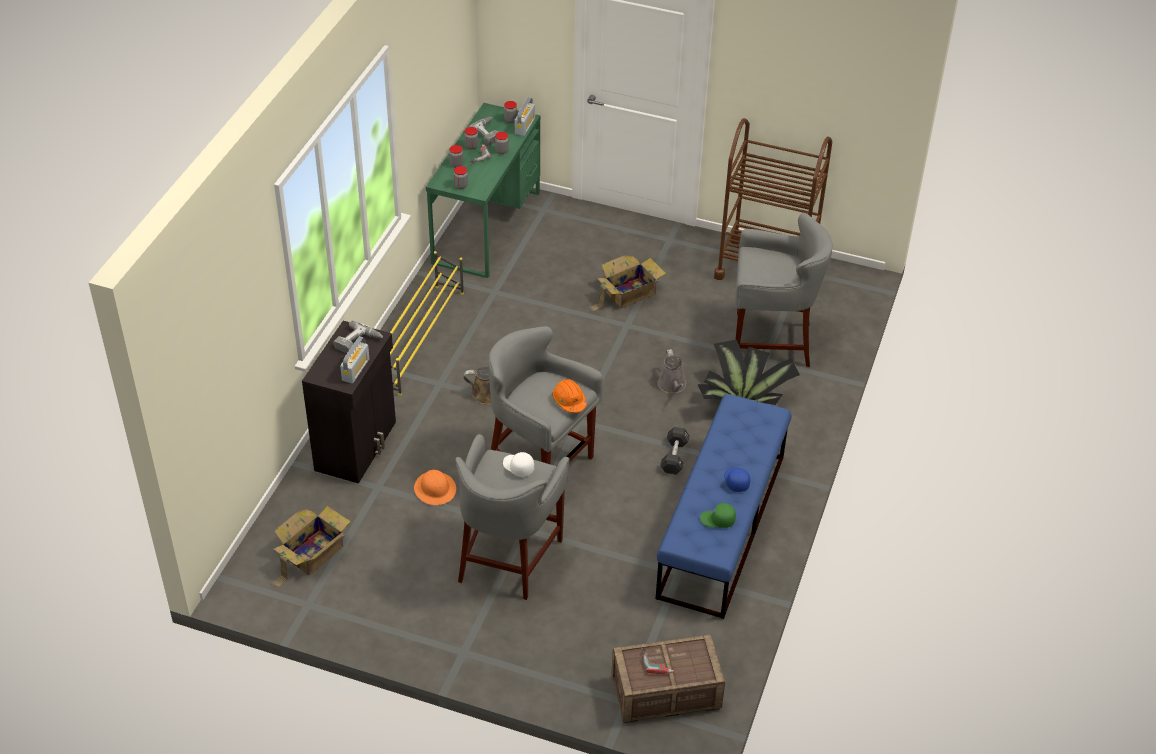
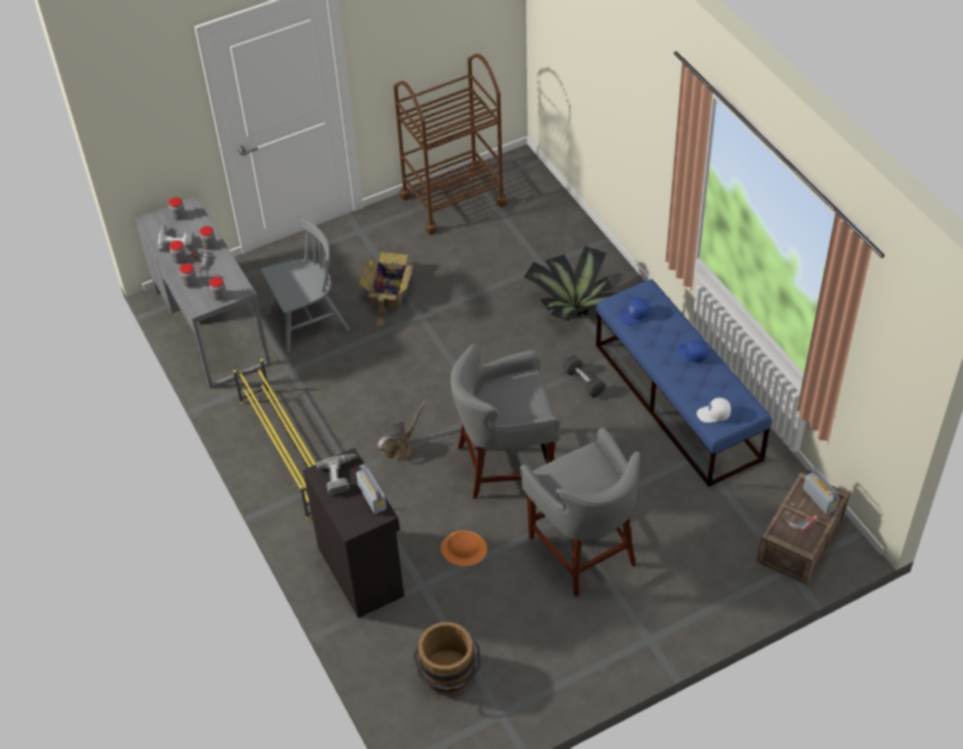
camera: 45 degrees left, 5 degrees up
(312, 554) = (449, 677): cardboard box -> brown bucket
(487, 227) = (212, 326): green desk -> grey desk
(518, 467) = (572, 466): white cap -> white cap (713, 414)
(525, 126) = (197, 213): radio -> radio (819, 499)
(549, 270) = (307, 322): none -> grey chair
(569, 401) = (534, 390): orange hard hat -> none
(672, 386) = (512, 334): grey watering can -> none
(717, 520) = (719, 390): green cap -> none
(735, 423) = (634, 316): none -> blue cap
(770, 341) = (528, 250): grey stool -> none

